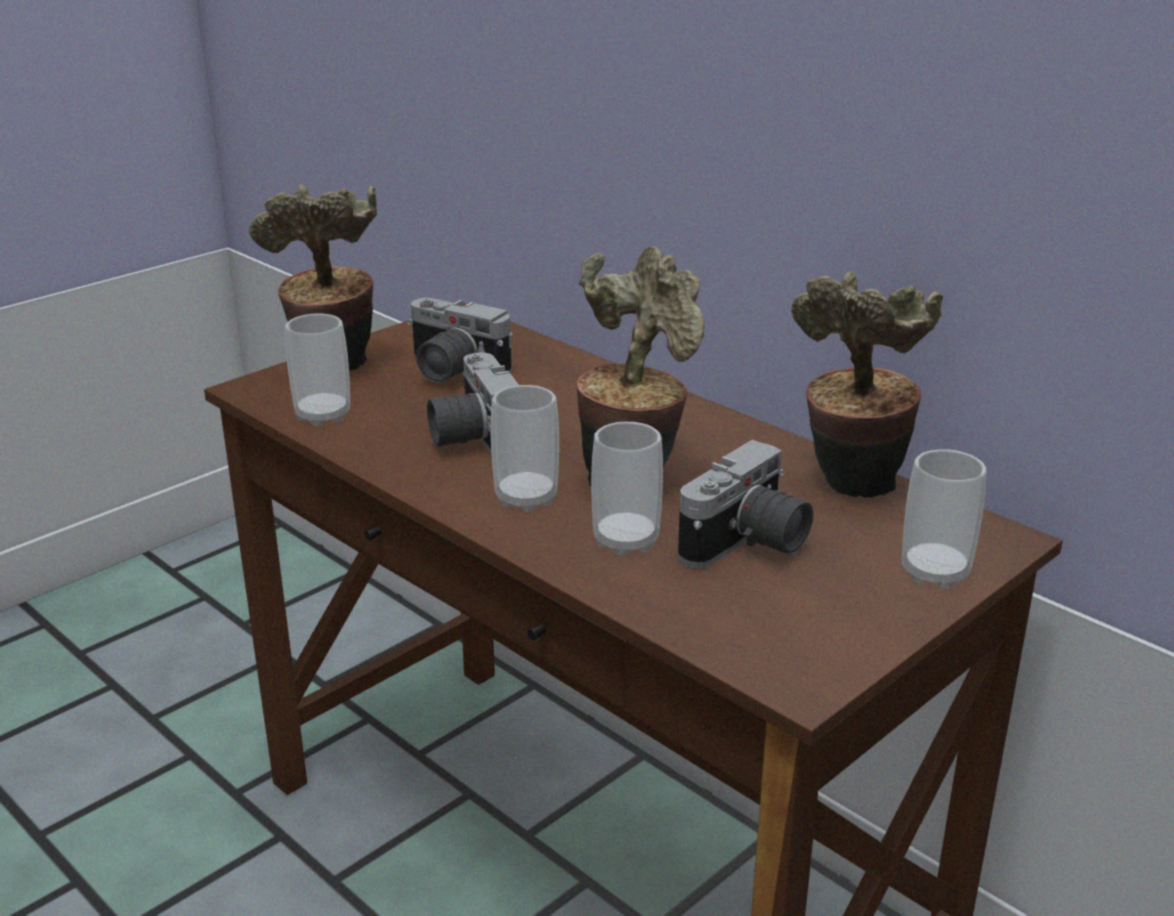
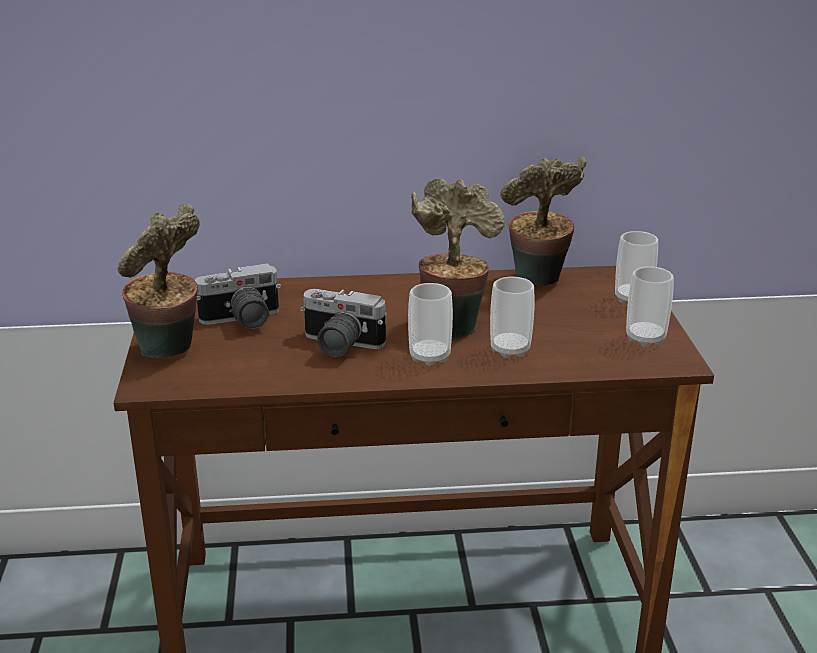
camera: 50 degrees left, 0 degrees up
(323, 416) = (230, 376): cup -> cup (645, 338)
(748, 546) = (556, 325): camera -> none

